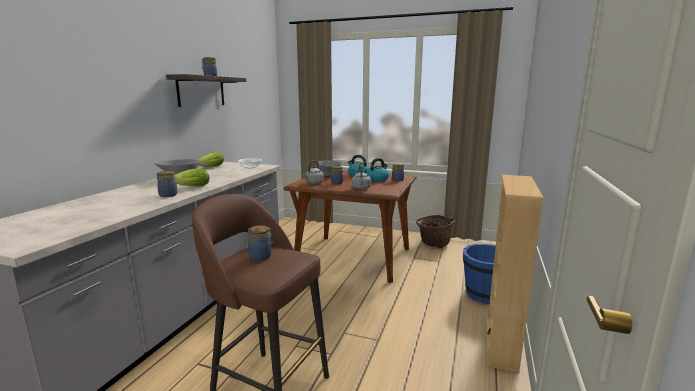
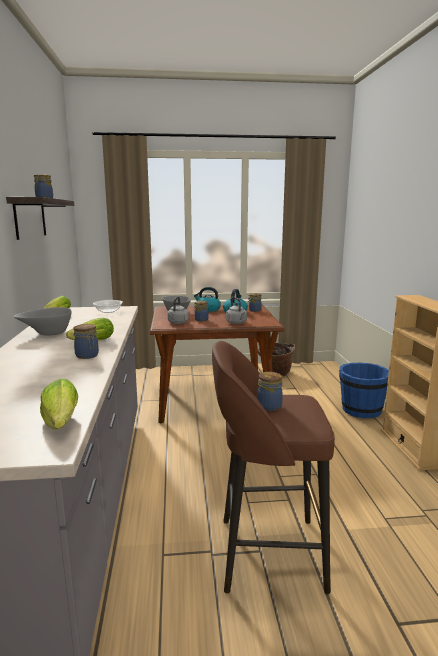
camera: 25 degrees left, 0 degrees up
(60, 233) = (60, 423): none -> lettuce

